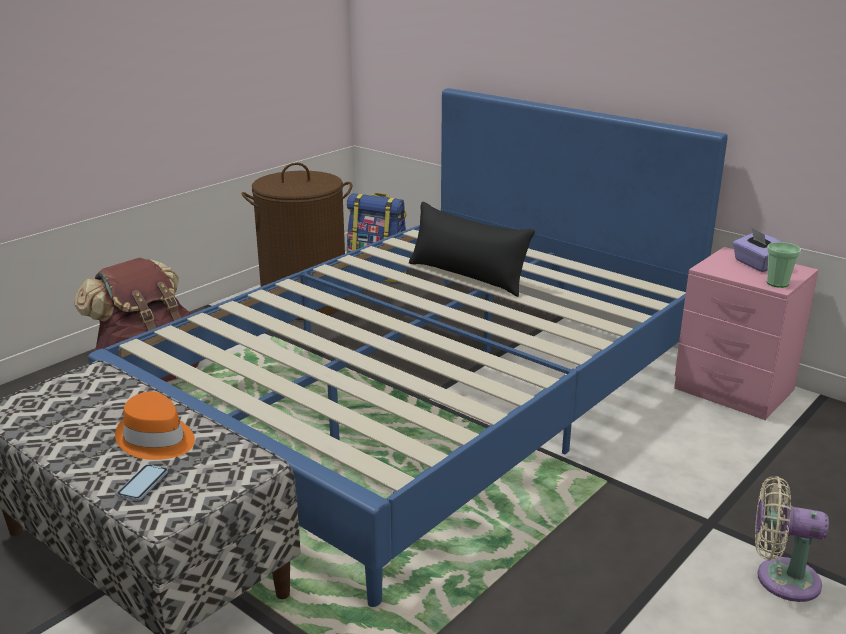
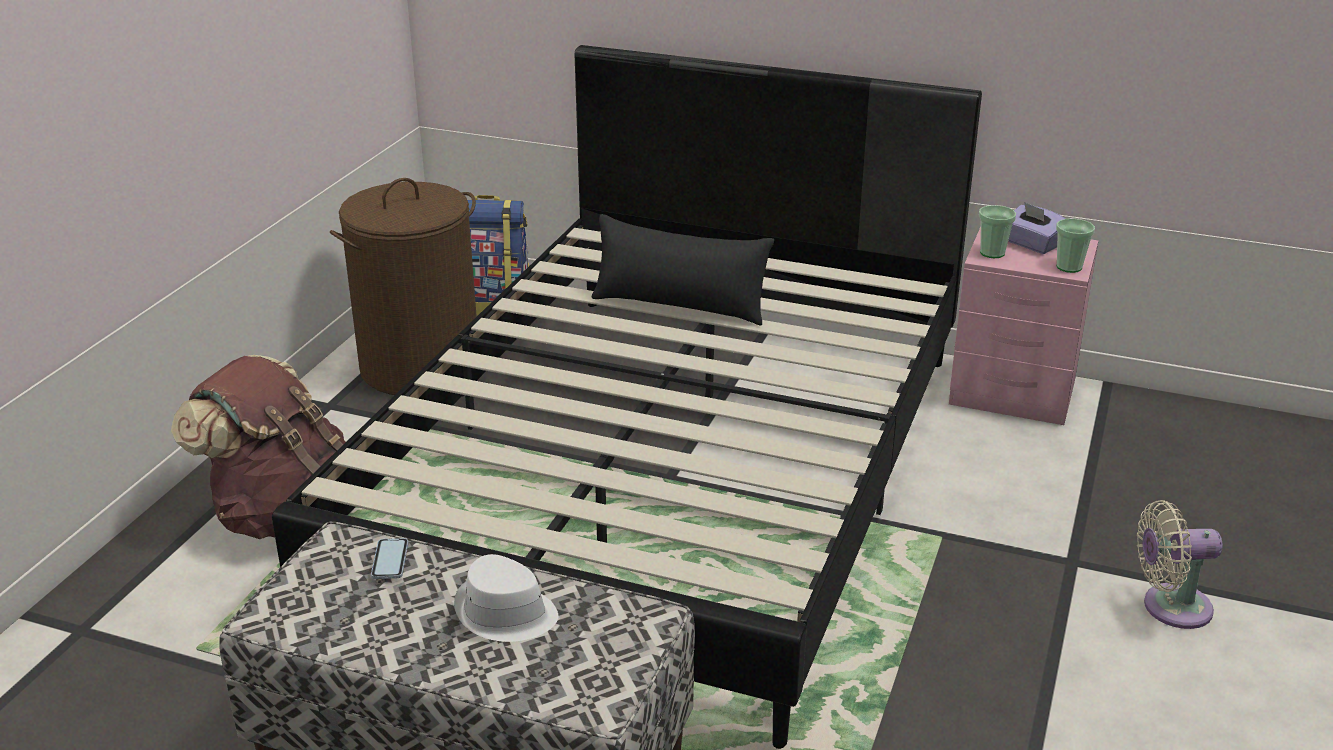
camera: 20 degrees left, 5 degrees up
(143, 484) = (540, 673): phone -> phone (390, 560)
(156, 440) = (505, 614): orange hat -> white hat
(424, 396) = (668, 473): blue bed -> black bed
(717, 266) = (992, 253): none -> cup

